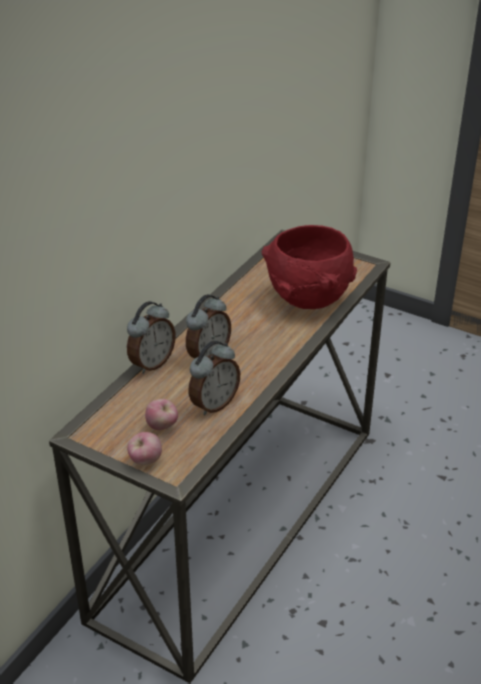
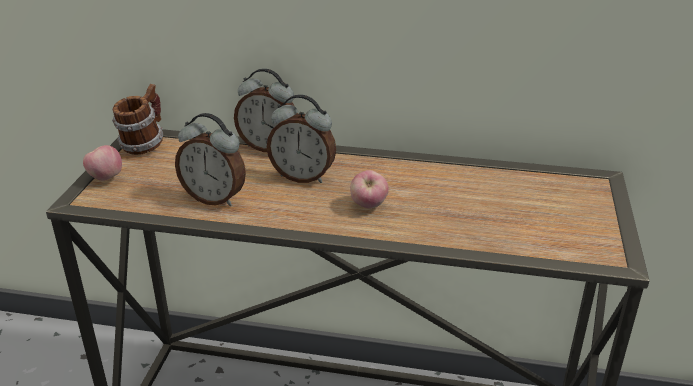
camera: 70 degrees right, 5 degrees down
(97, 433) = (143, 144): none -> mug
(162, 426) = (166, 176): apple -> apple (368, 206)
(308, 298) = (475, 221): red bowl -> none

